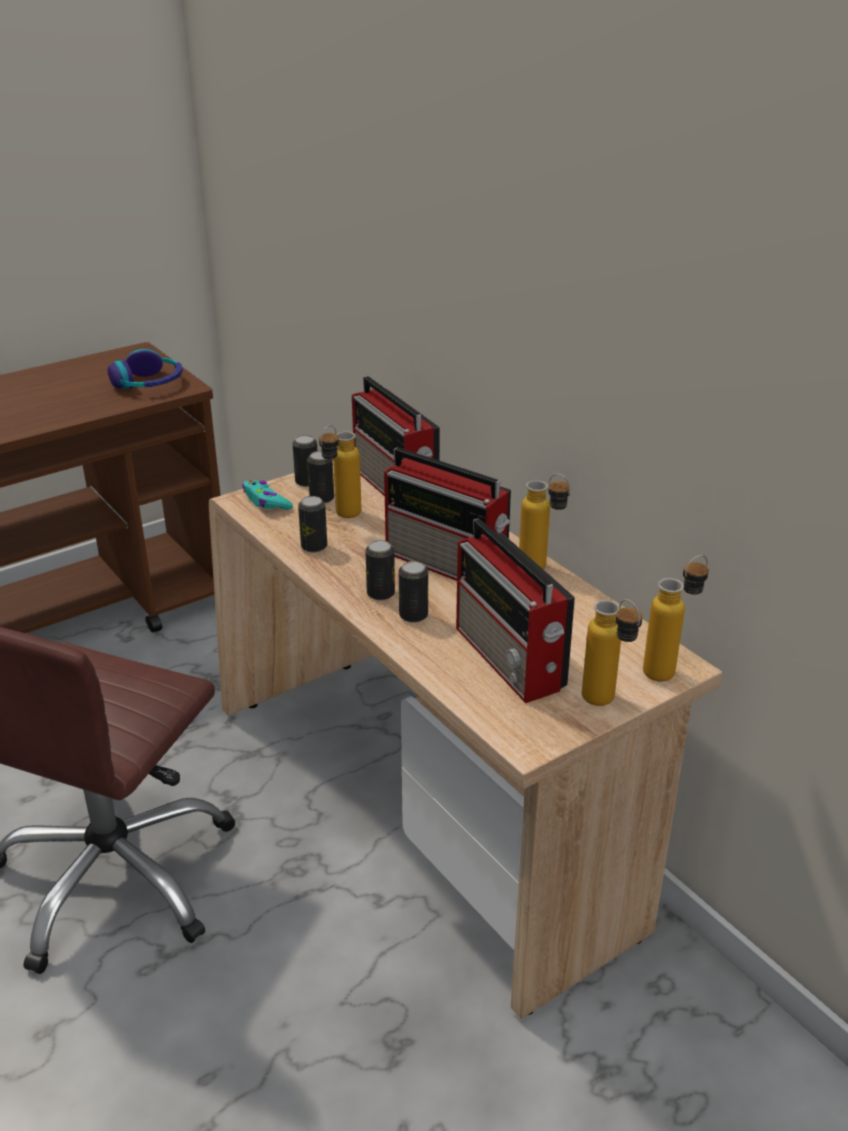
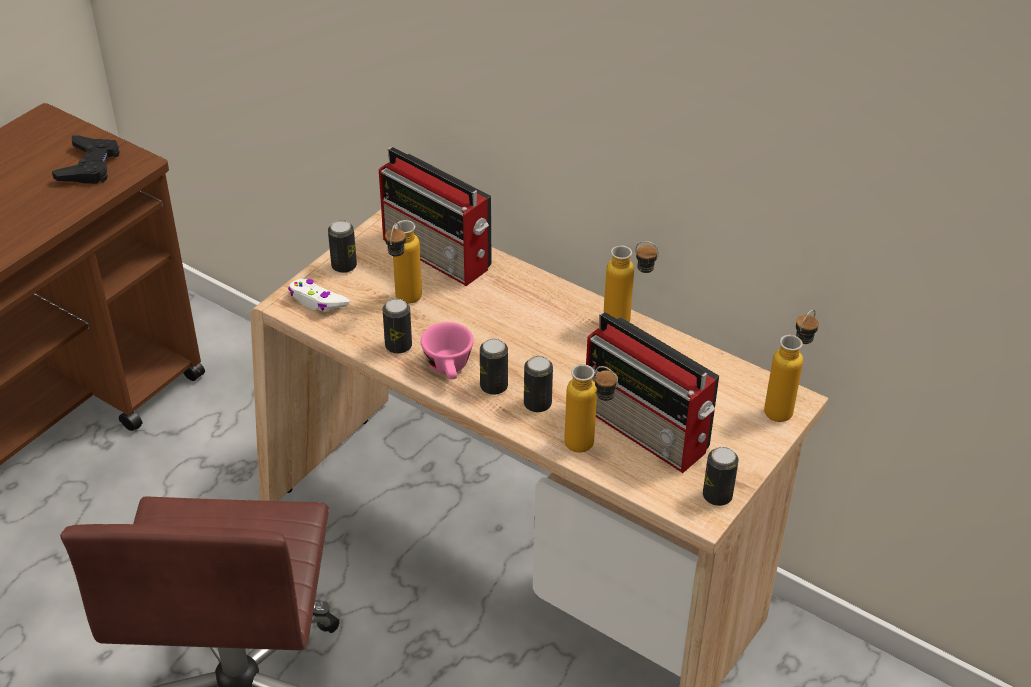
camera: 20 degrees left, 10 degrees up
(149, 383) = (89, 166): headphones -> black game controller
(266, 502) = (317, 301): turquoise game controller -> white game controller
(322, 499) = (371, 284): can -> can (717, 496)
(348, 572) = (449, 369): none -> pink cup
(448, 564) = (538, 337): radio -> none
(606, 704) = (750, 456): bottle -> bottle (589, 449)

